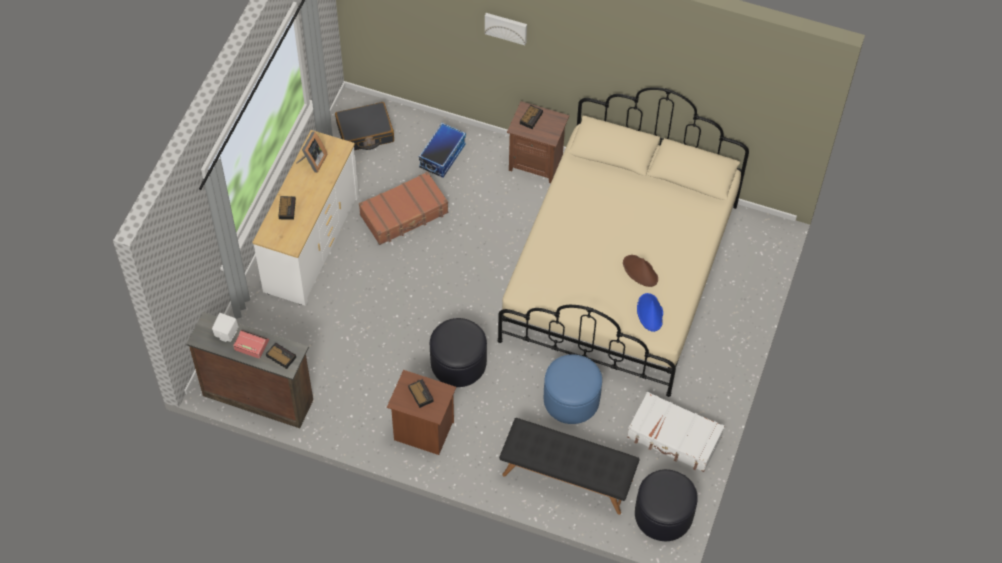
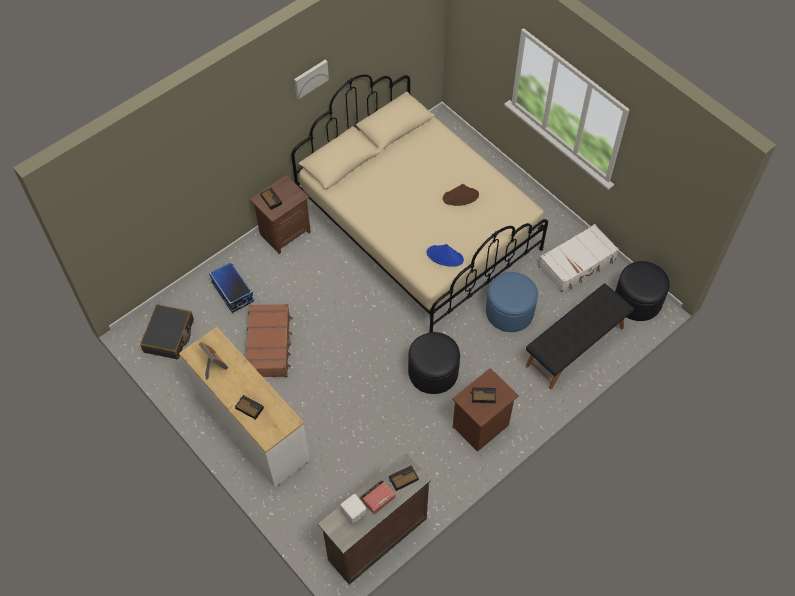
camera: 60 degrees left, 0 degrees up
(506, 27) = (222, 144): picture -> picture (310, 78)
(650, 313) = (501, 208): blue hat -> blue hat (445, 256)

